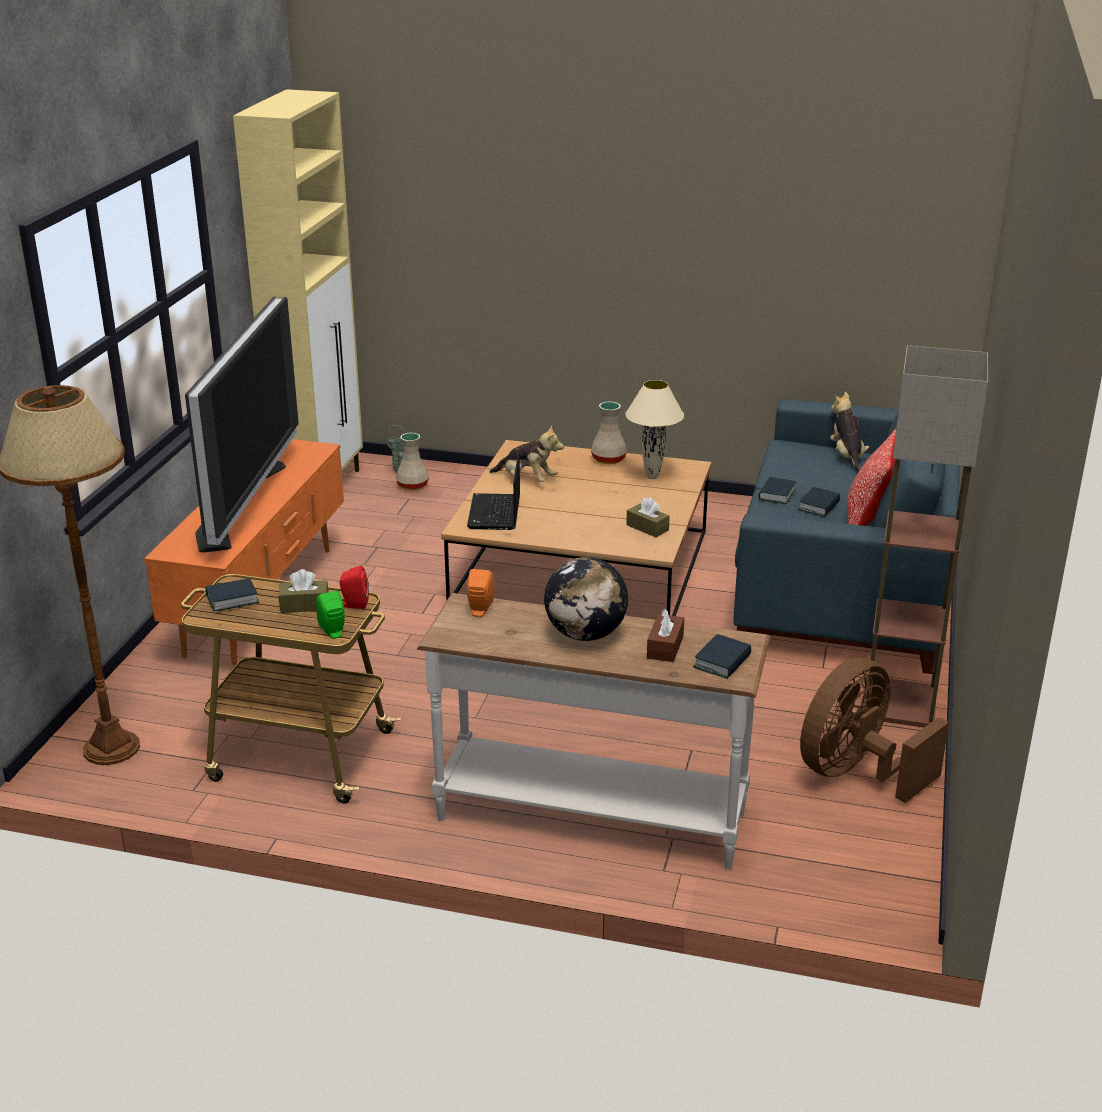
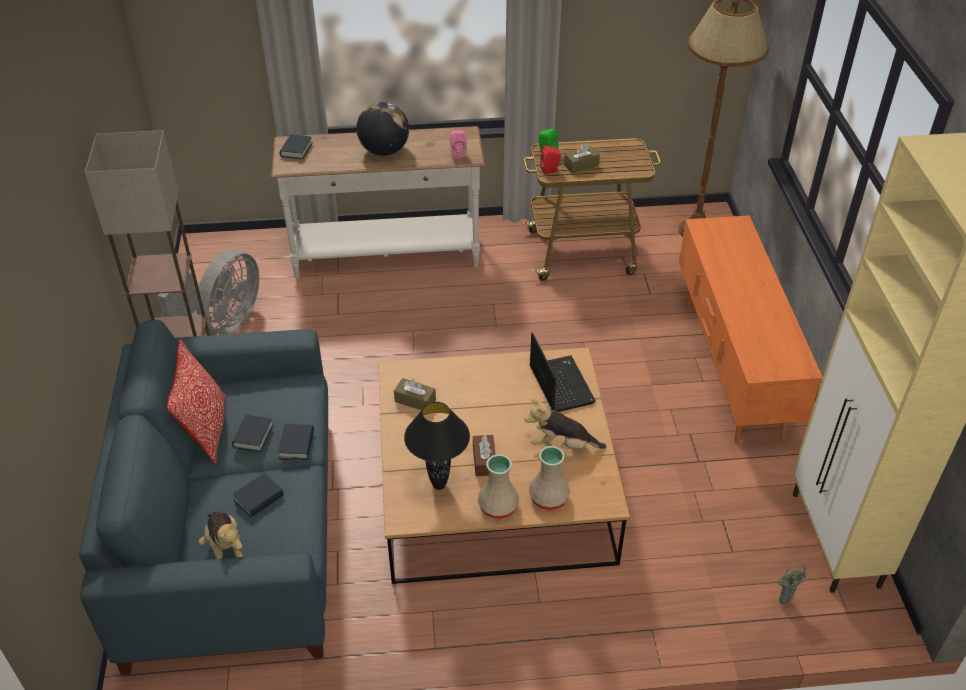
camera: 160 degrees right, 15 degrees up
(232, 599) = (628, 158): book -> book (259, 498)
(242, 504) = (743, 281): television -> none
(412, 486) = (748, 578): beige vase -> beige vase (548, 497)
(479, 610) = (457, 153): orange speaker -> pink speaker
(652, 477) = (438, 485): beige table lamp -> black table lamp
(665, 647) = (333, 152): brown tissue box -> brown tissue box (484, 460)
(856, 773) = (224, 322): brown fan -> grey fan

